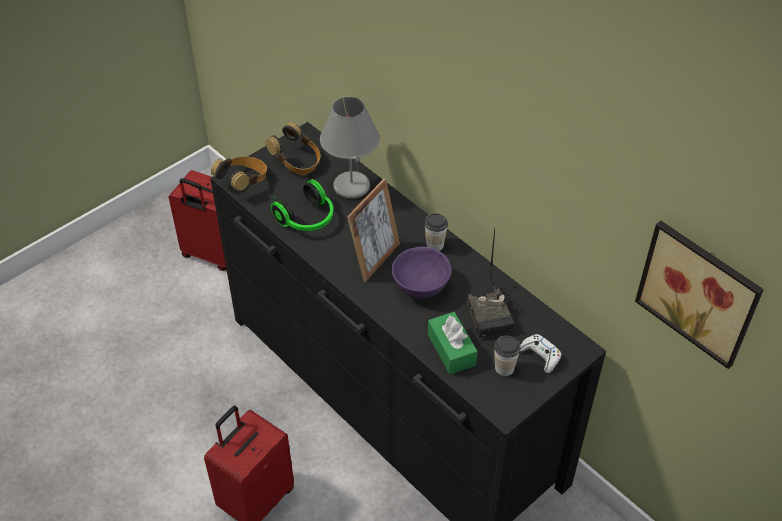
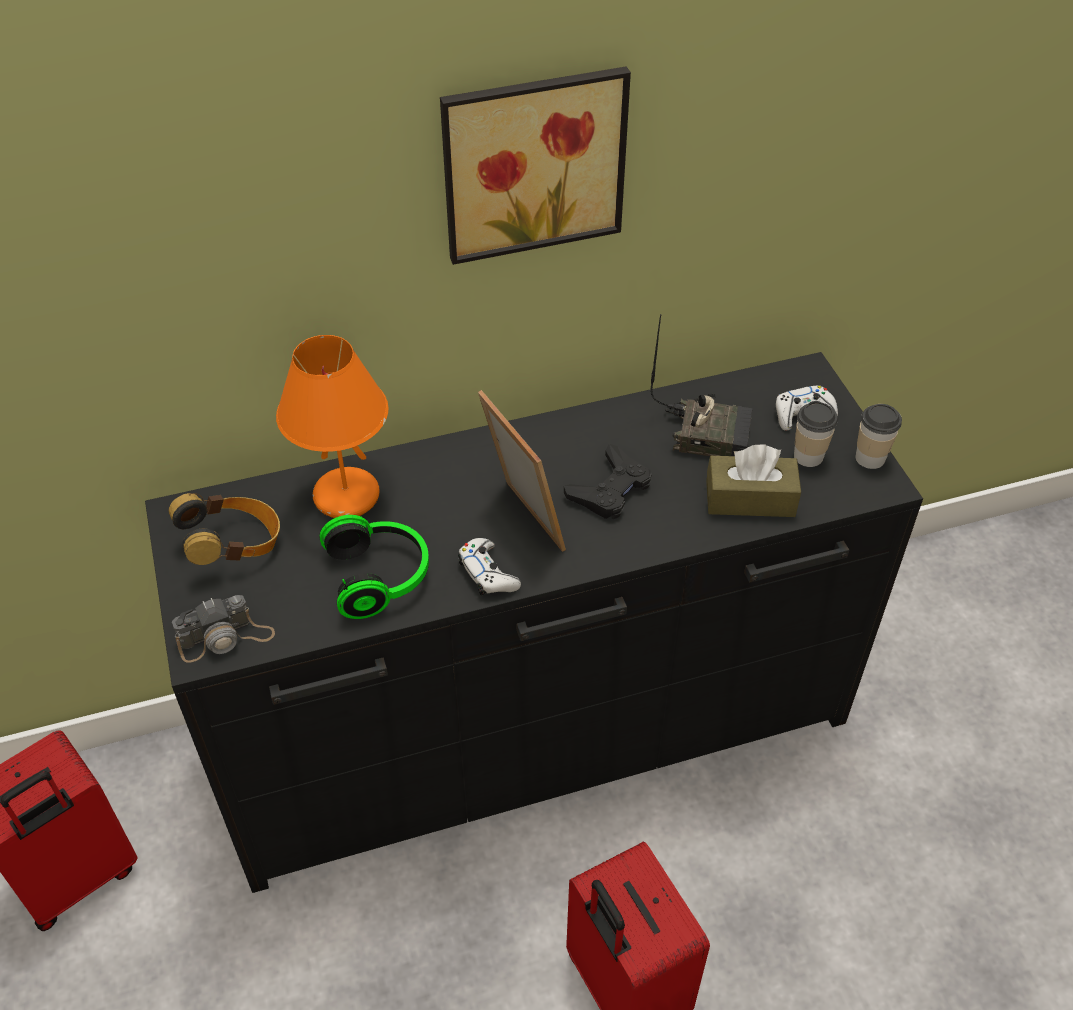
camera: 65 degrees left, 0 degrees up
(244, 182) = (225, 638): headphones -> camera
(332, 257) = (488, 573): none -> white game controller
(350, 186) = (345, 497): grey table lamp -> orange table lamp
(420, 286) = (610, 489): purple bowl -> black game controller
(435, 245) = (538, 443): cup -> cup (870, 458)
(451, 349) = (750, 499): green tissue box -> brown tissue box
(700, 291) = (952, 146): picture -> picture (532, 161)

